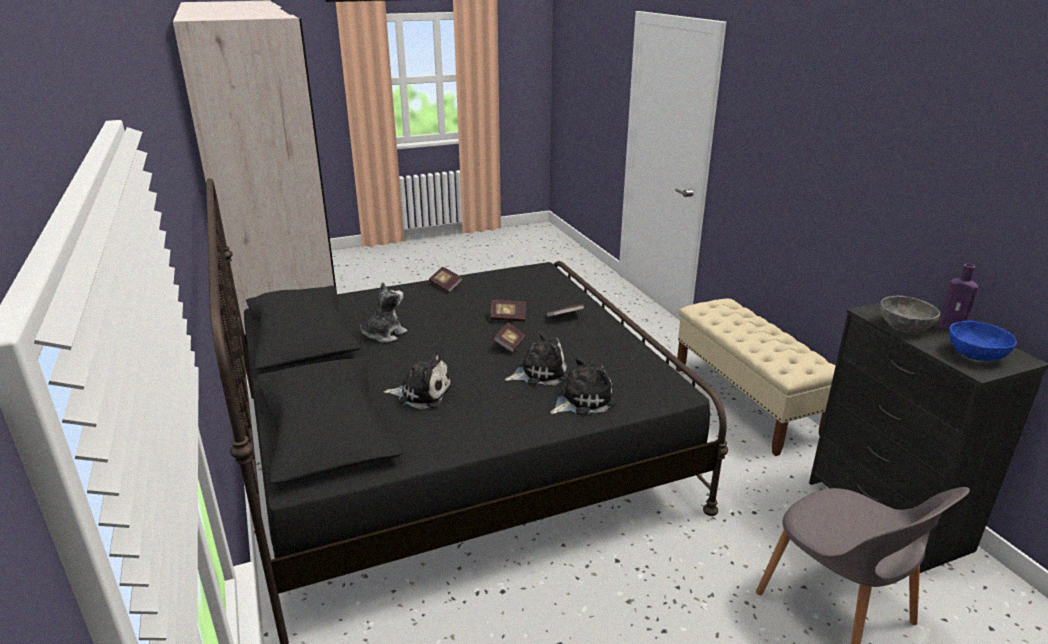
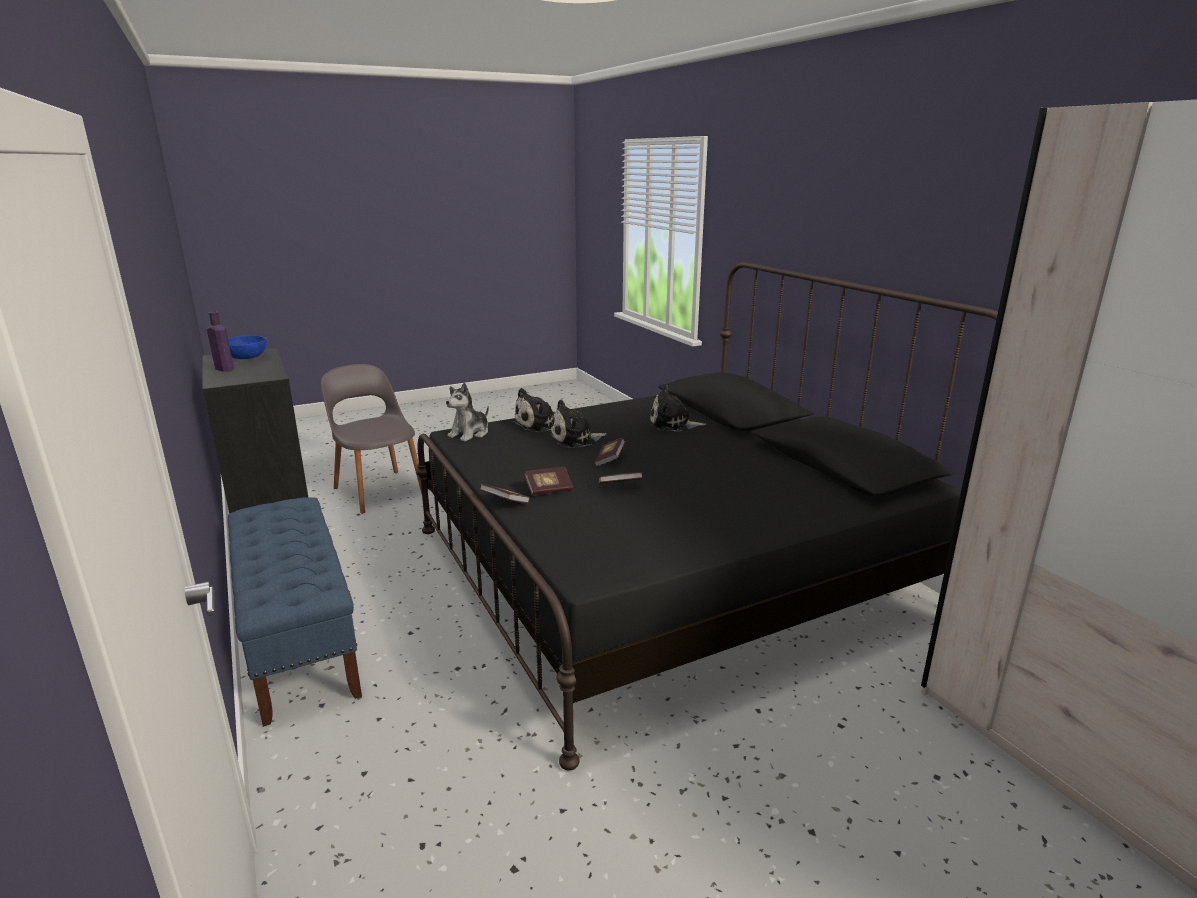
camera: 175 degrees right, 5 degrees down
(385, 335) = (750, 464): plush toy -> plush toy (470, 434)
(445, 286) = (731, 529): book -> book (505, 502)
(746, 403) = (299, 640): beige bench -> blue bench
(904, 327) = (263, 369): grey bowl -> none

